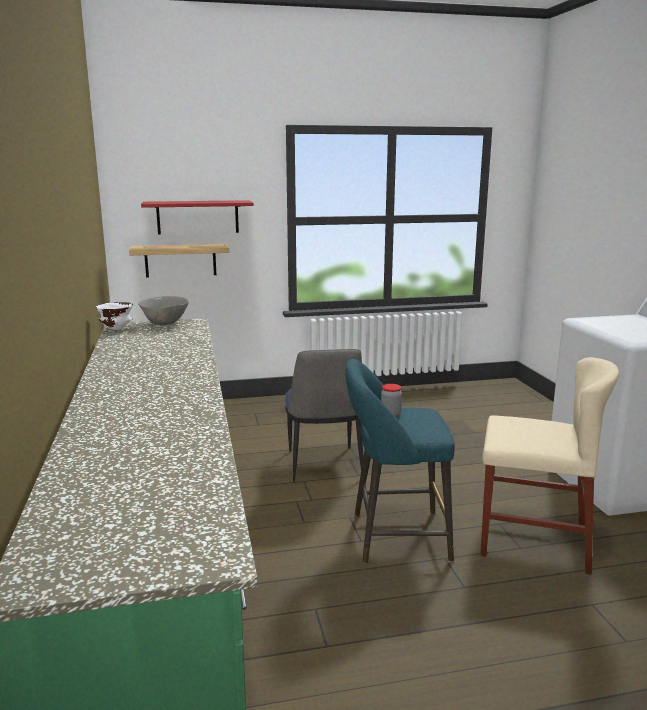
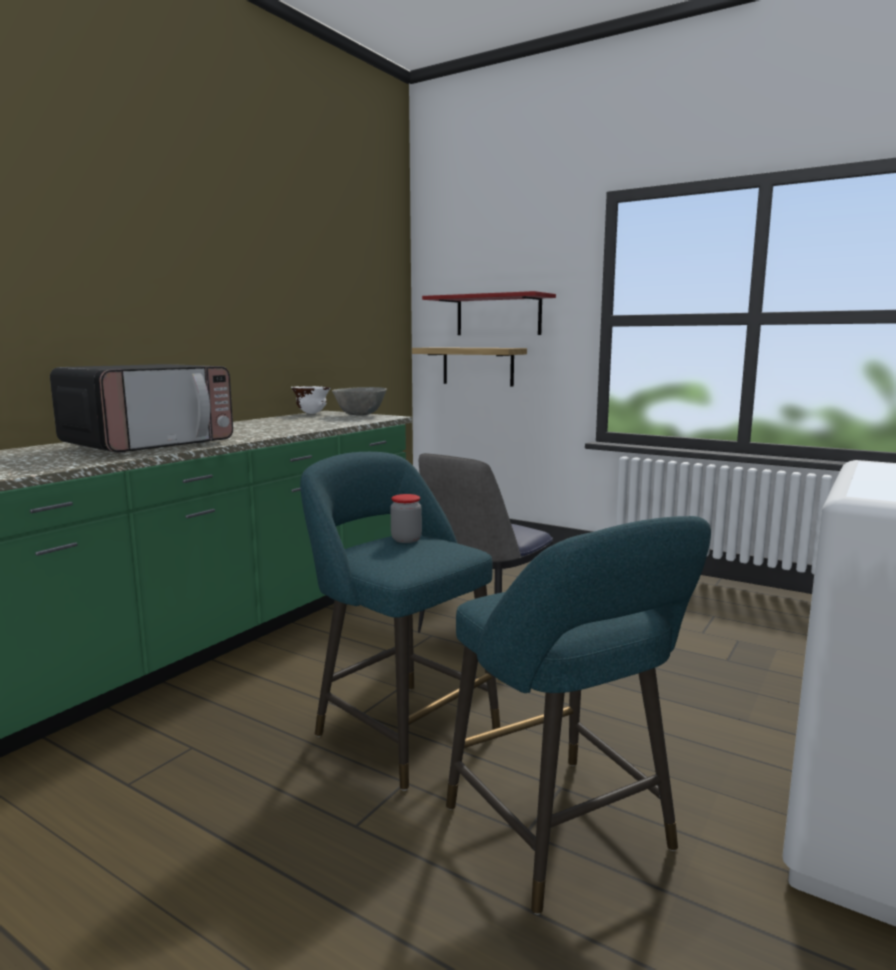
camera: 45 degrees right, 5 degrees down
(160, 394) = (149, 444): none -> microwave
(533, 540) = (565, 836): beige chair -> turquoise stool

